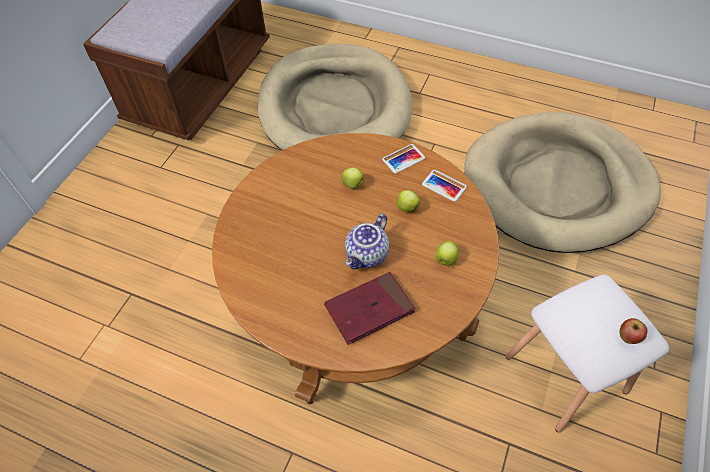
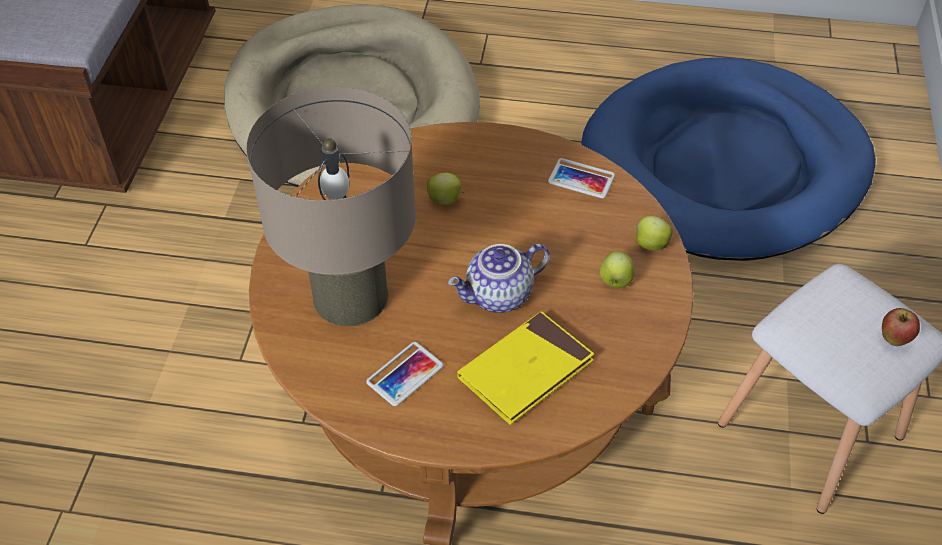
camera: 15 degrees left, 5 degrees down
(275, 237) = (350, 296): none -> beige table lamp
(367, 255) = (499, 296): teapot -> teapot turned 45 degrees clockwise
(369, 309) = (525, 370): red book -> yellow book
(403, 159) = (510, 151): phone -> phone (405, 374)
(407, 207) = (536, 219): apple -> apple (650, 244)
(557, 185) = (724, 166): beige dog bed -> blue dog bed

